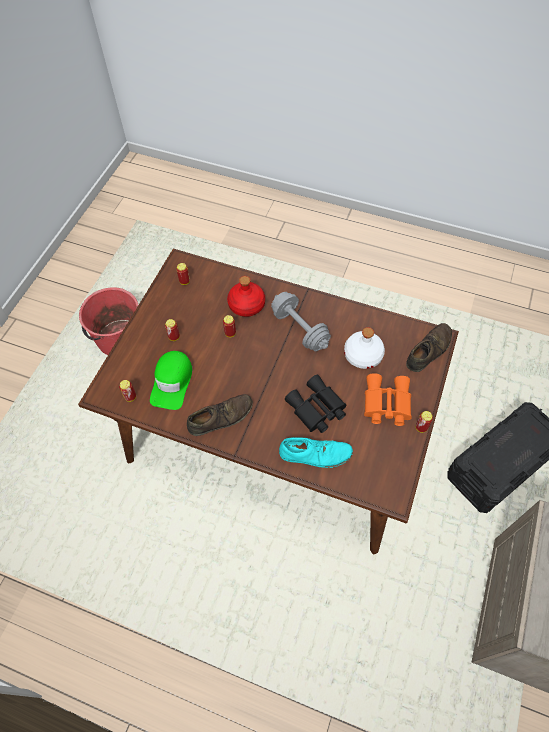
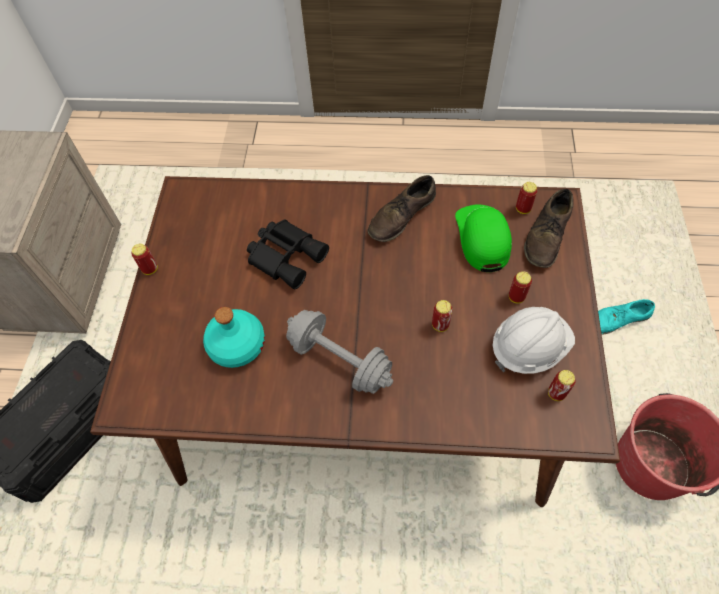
camera: 165 degrees right, 0 degrees up
(185, 307) = (529, 348): none -> white hard hat
(247, 305) = (436, 379): red bottle -> none
(315, 454) = (276, 208): turquoise shoe -> turquoise shoe (617, 320)
(363, 355) = (236, 345): white bottle -> turquoise bottle
(385, 404) = (198, 286): orange binoculars -> none
(428, 350) = (139, 380): brown shoe -> brown shoe (547, 236)

